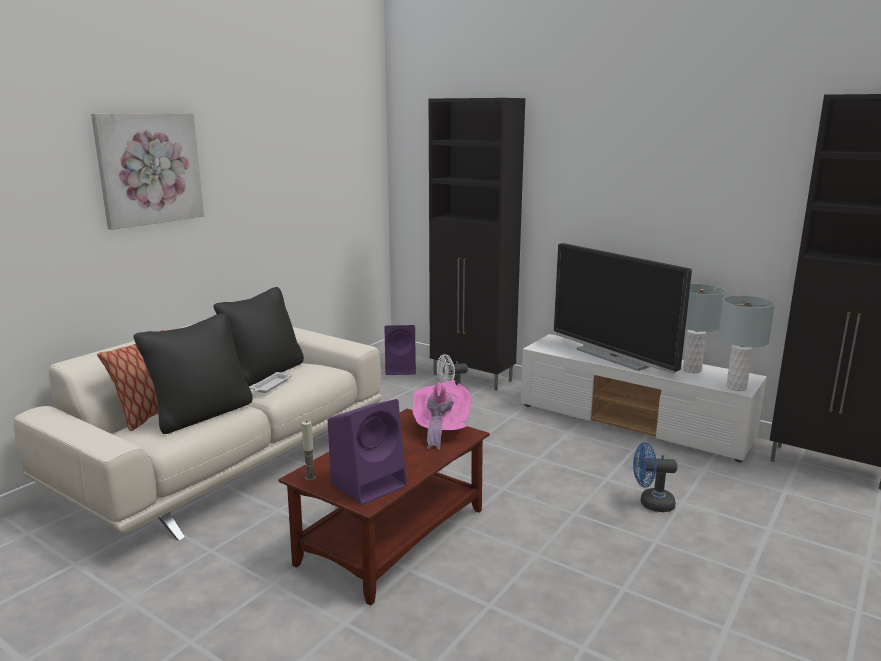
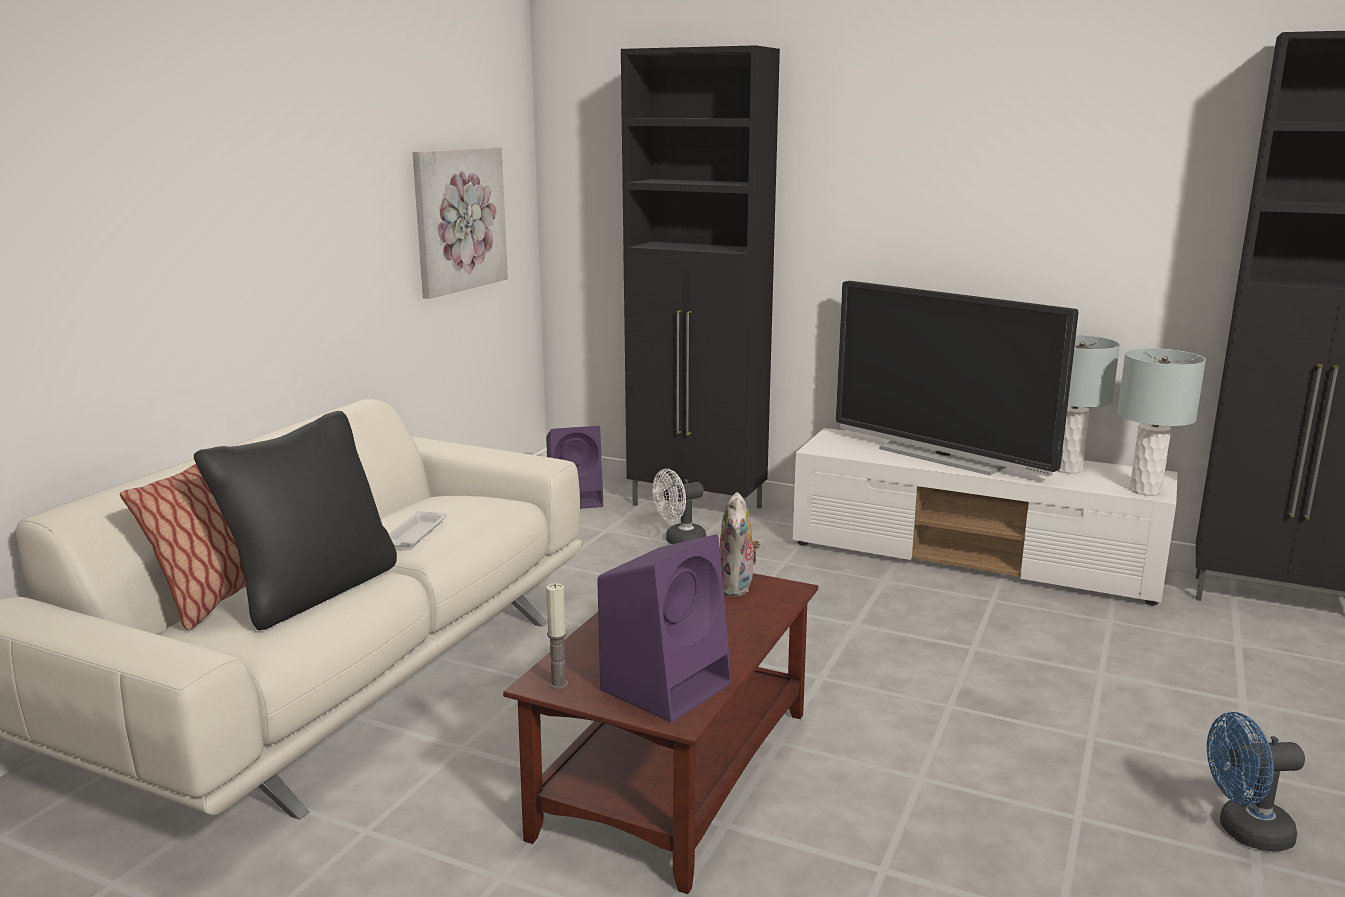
camera: 10 degrees left, 0 degrees up
(149, 168) = (175, 158): picture -> picture (458, 219)
(264, 373) = (389, 515): black pillow -> none
(440, 430) = (737, 587): pink hat -> plush toy
(651, 503) = (1057, 679): blue fan -> blue fan (1245, 832)

